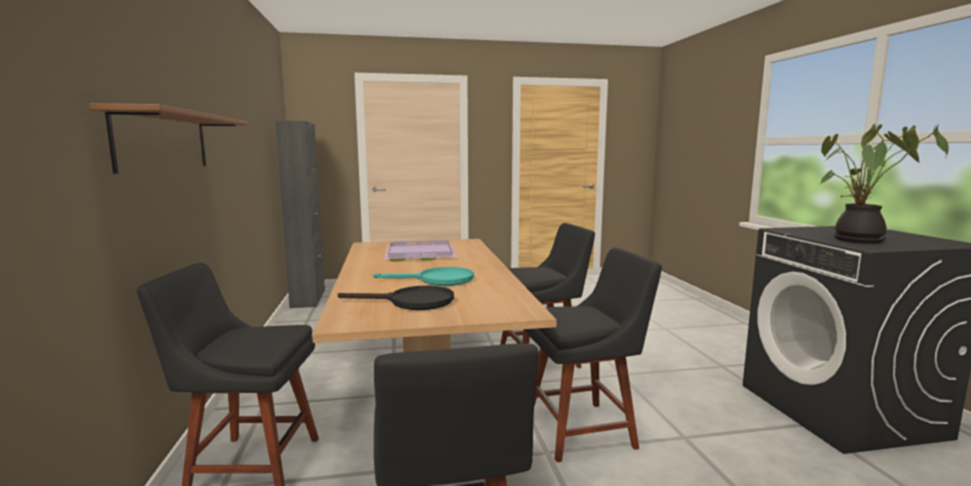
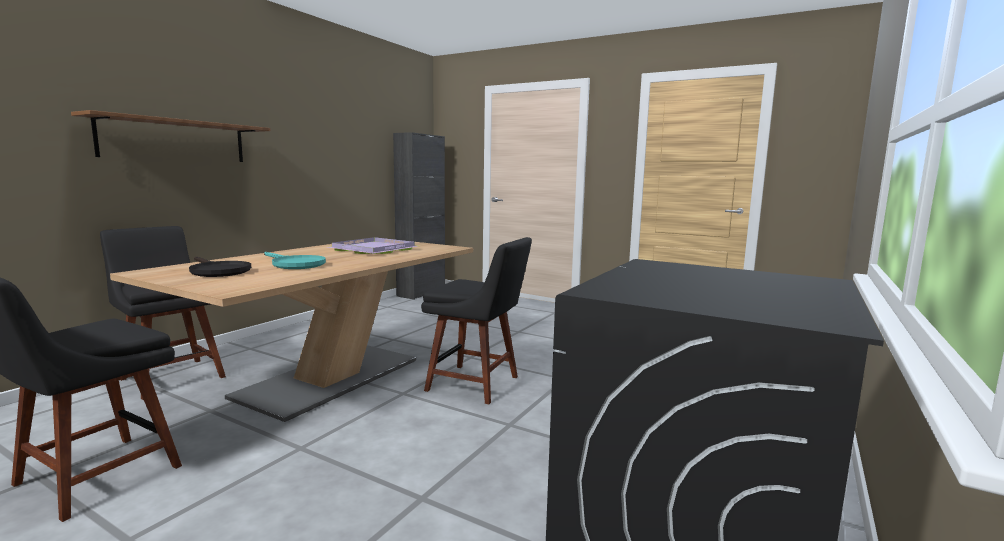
camera: 40 degrees right, 0 degrees up
(584, 429) = (365, 448): black chair -> none
(860, 241) = (650, 286): potted plant -> none

